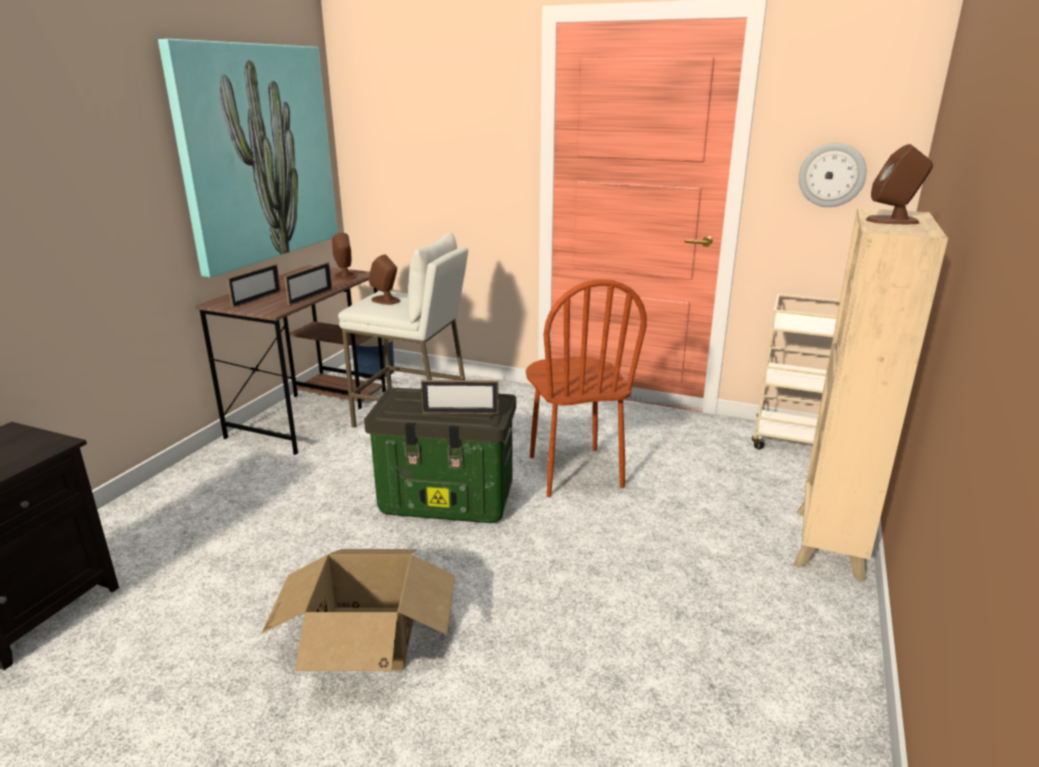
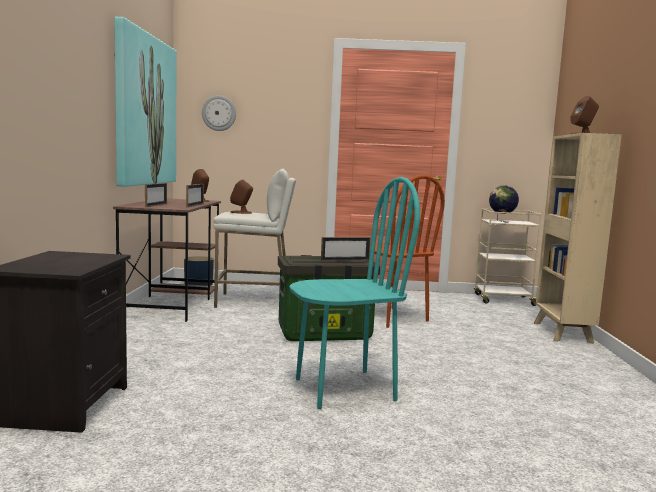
camera: 20 degrees left, 15 degrees down
(367, 637) = (344, 389): cardboard box -> turquoise chair
(799, 323) = (501, 221): none -> globe
(832, 175) = (506, 139): wall clock -> wall clock (219, 113)

